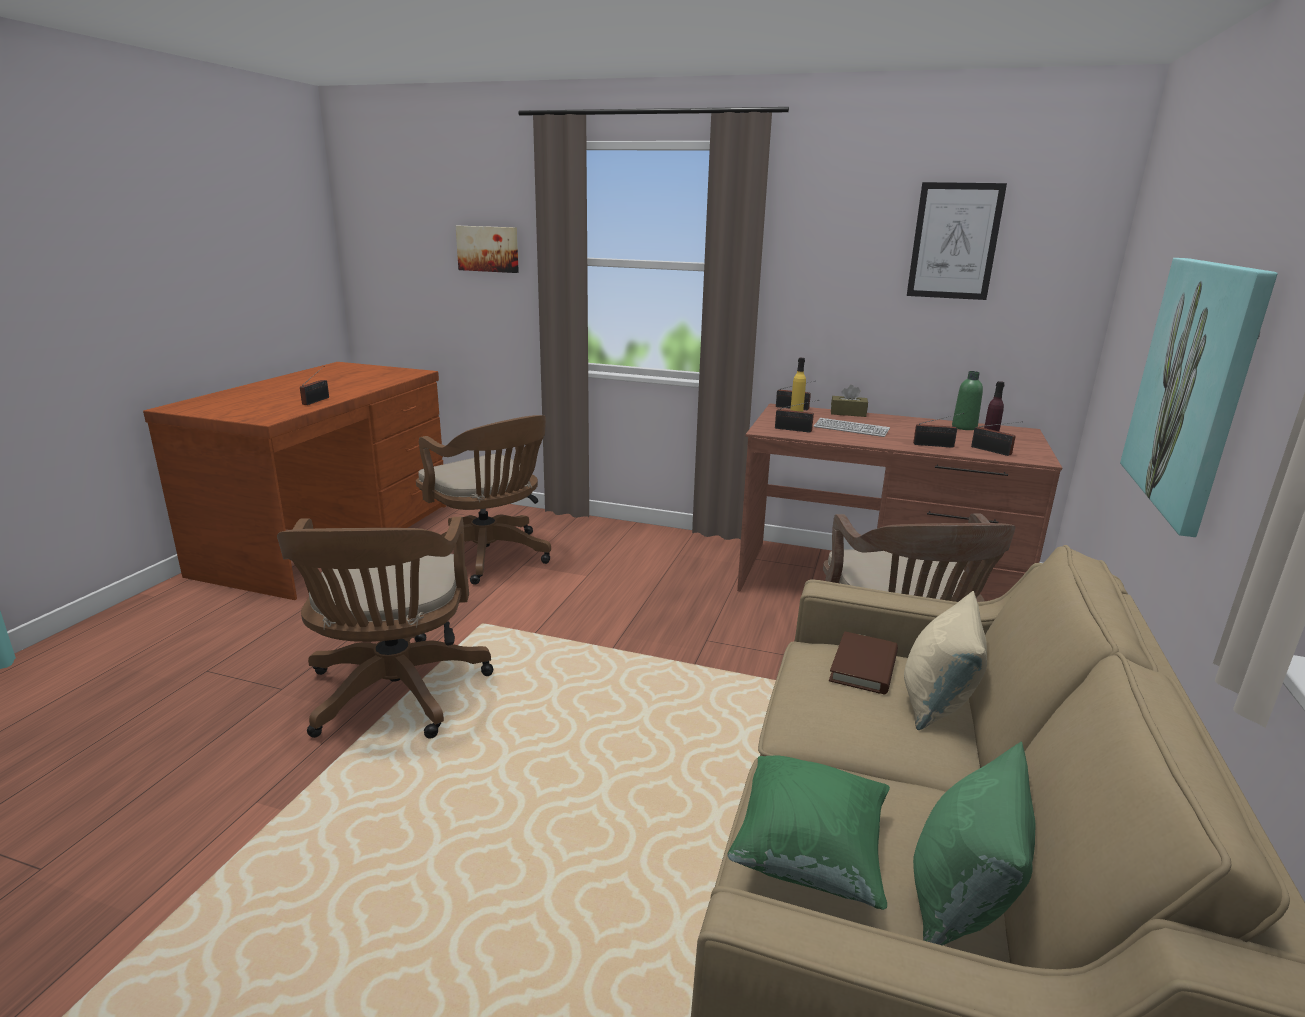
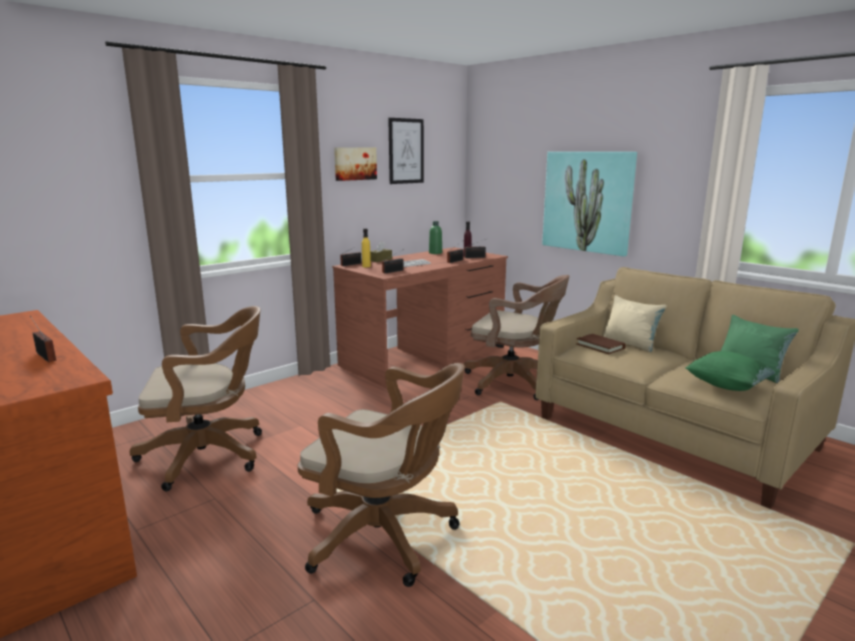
camera: 60 degrees left, 5 degrees down
(488, 249) = (64, 174): picture -> picture (354, 163)

